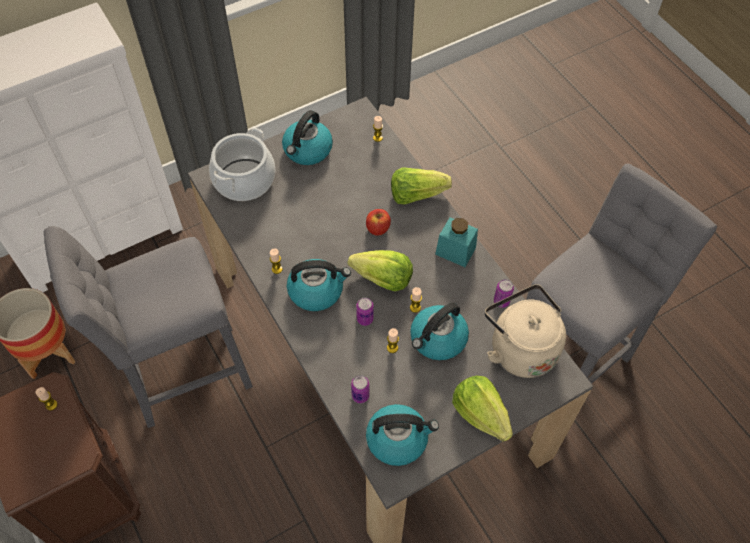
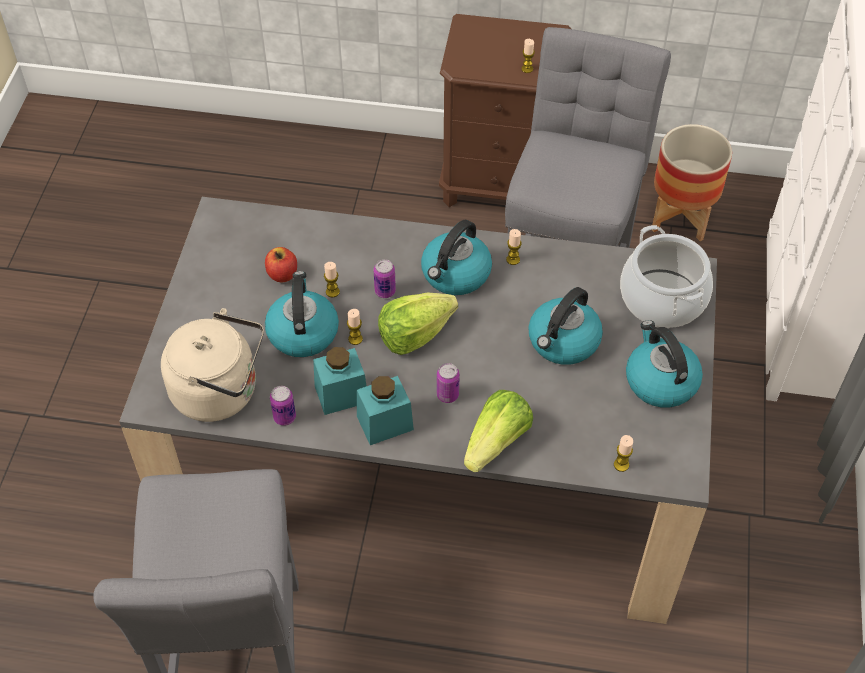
camera: 130 degrees right, 5 degrees down
(360, 396) = (312, 239): can -> can (447, 395)
(377, 228) = (483, 373): apple -> apple (282, 274)
(398, 439) = (244, 238): kettle -> kettle (563, 342)
(458, 285) = (341, 394): none -> turquoise jar
(480, 414) = (198, 311): lettuce -> none

